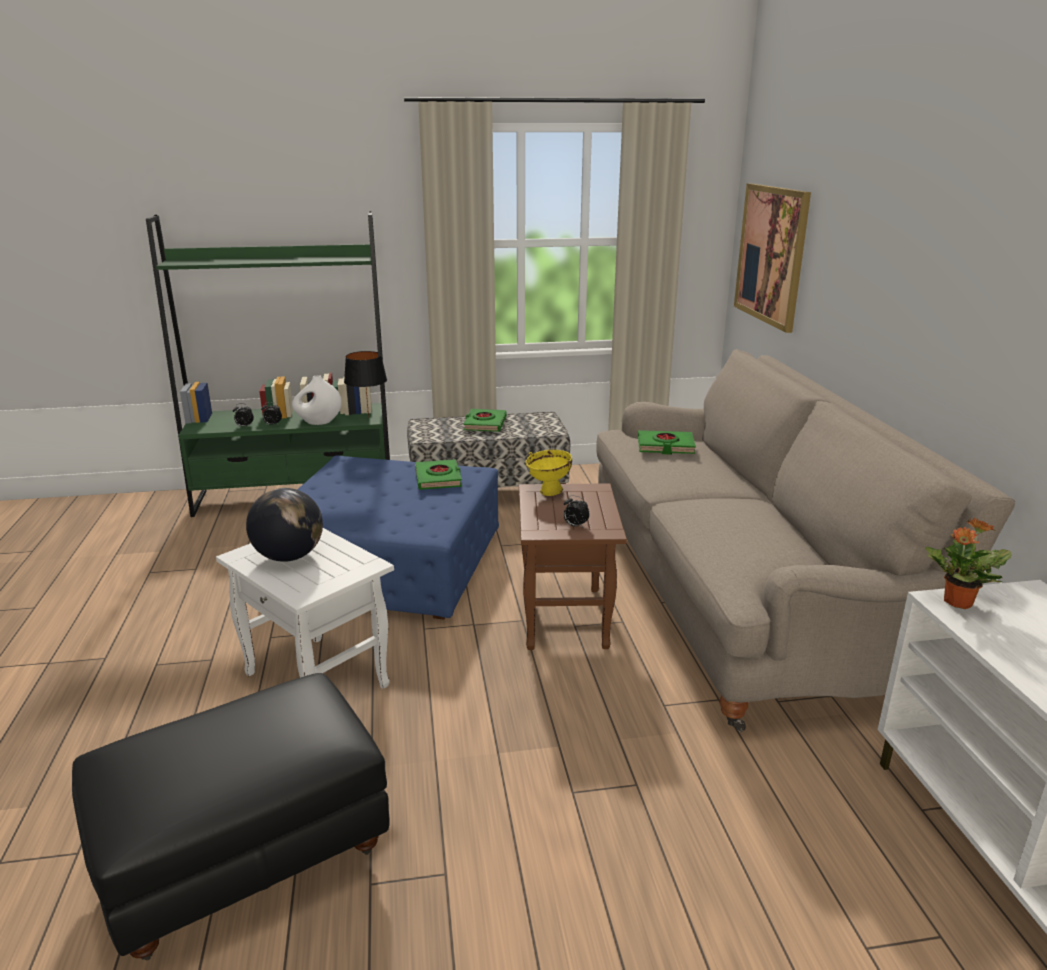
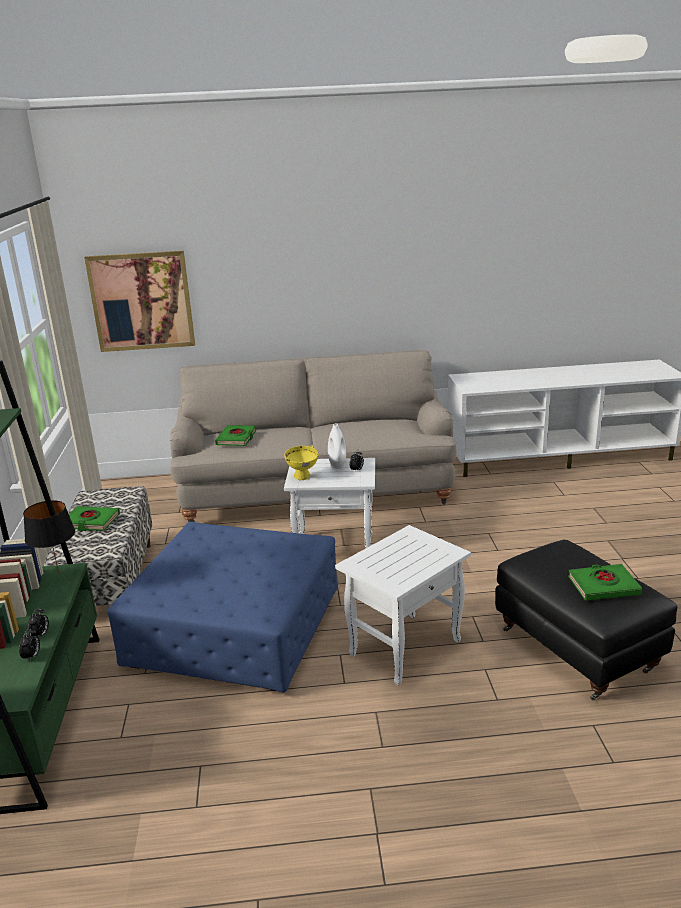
camera: 85 degrees left, 0 degrees up
(289, 556) = (398, 564): globe -> none
(318, 422) = (55, 602): white vase -> white vase (337, 465)
(438, 479) = (204, 544): green book -> green book (603, 586)
(566, 620) = (336, 548): brown side table -> white side table
(956, 602) = (470, 388): potted plant -> none

